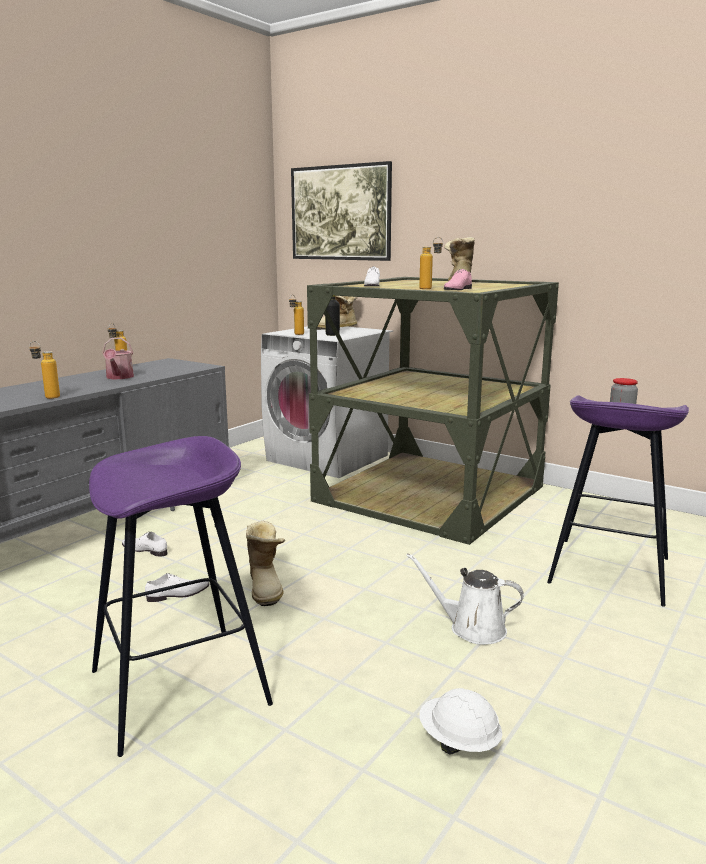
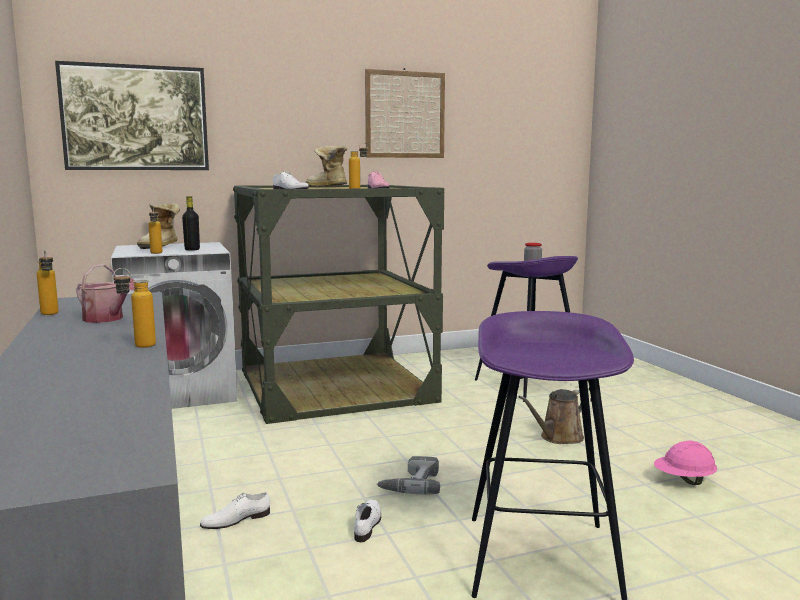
camera: 55 degrees left, 5 degrees down
(266, 587) = (410, 483): boot -> power drill
(458, 742) = (684, 481): white hard hat -> pink hard hat
(472, 628) = (558, 437): white watering can -> brown watering can
(600, 191) = (405, 113): none -> picture

